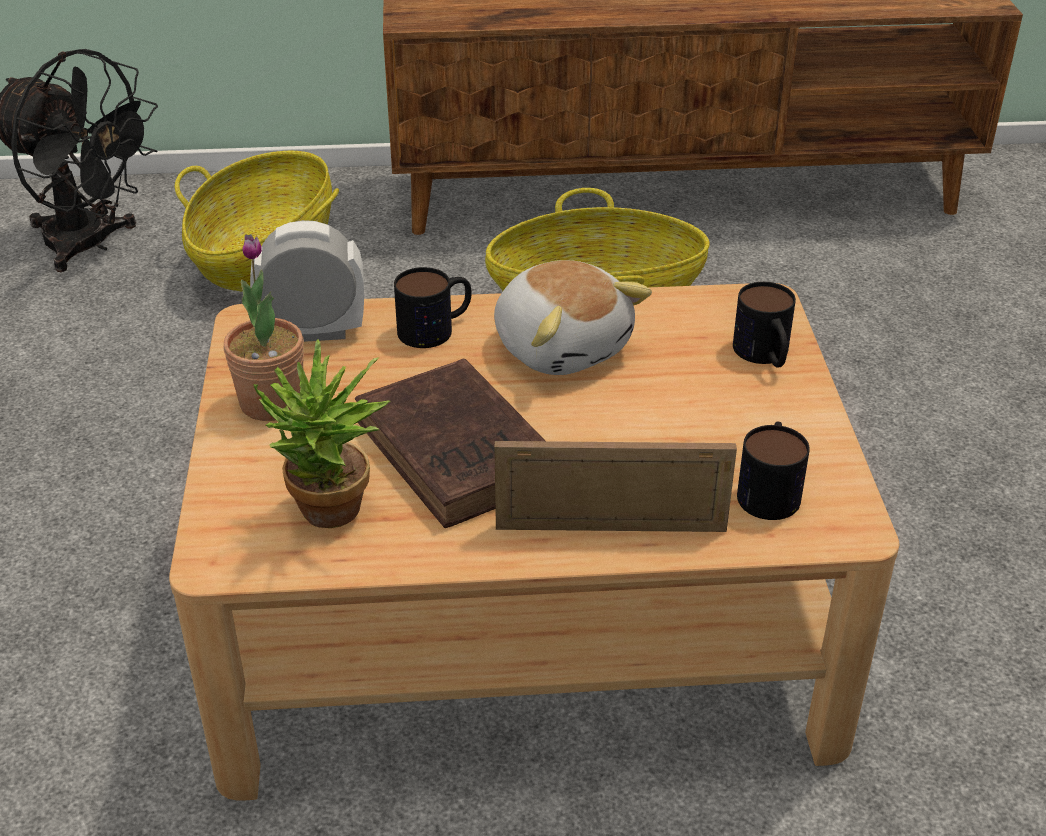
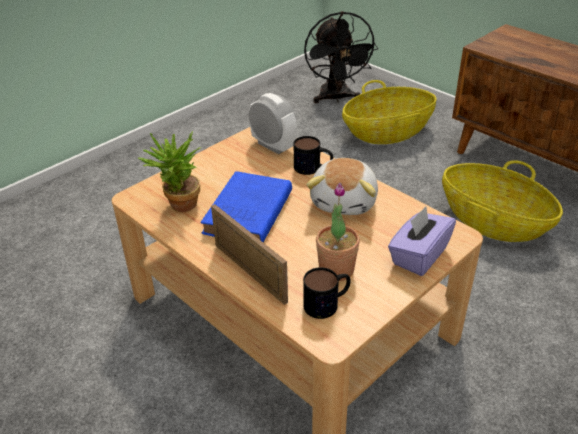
camera: 50 degrees right, 0 degrees up
(272, 402) = (223, 161): potted plant -> potted plant (336, 270)
(460, 454) = (247, 214): brown book -> blue book
(765, 356) = (418, 256): mug -> purple tissue box

